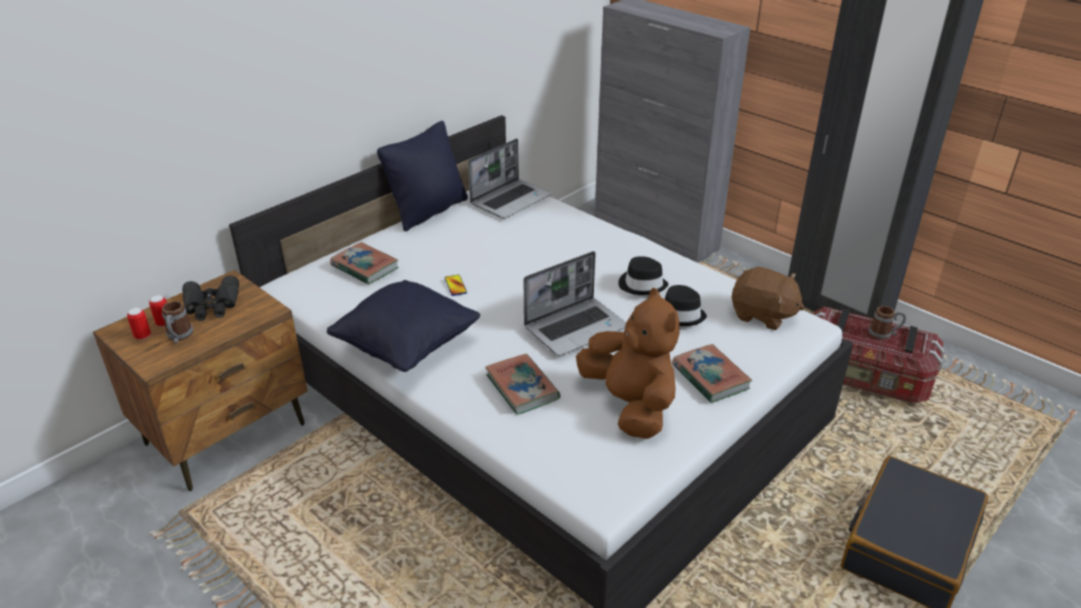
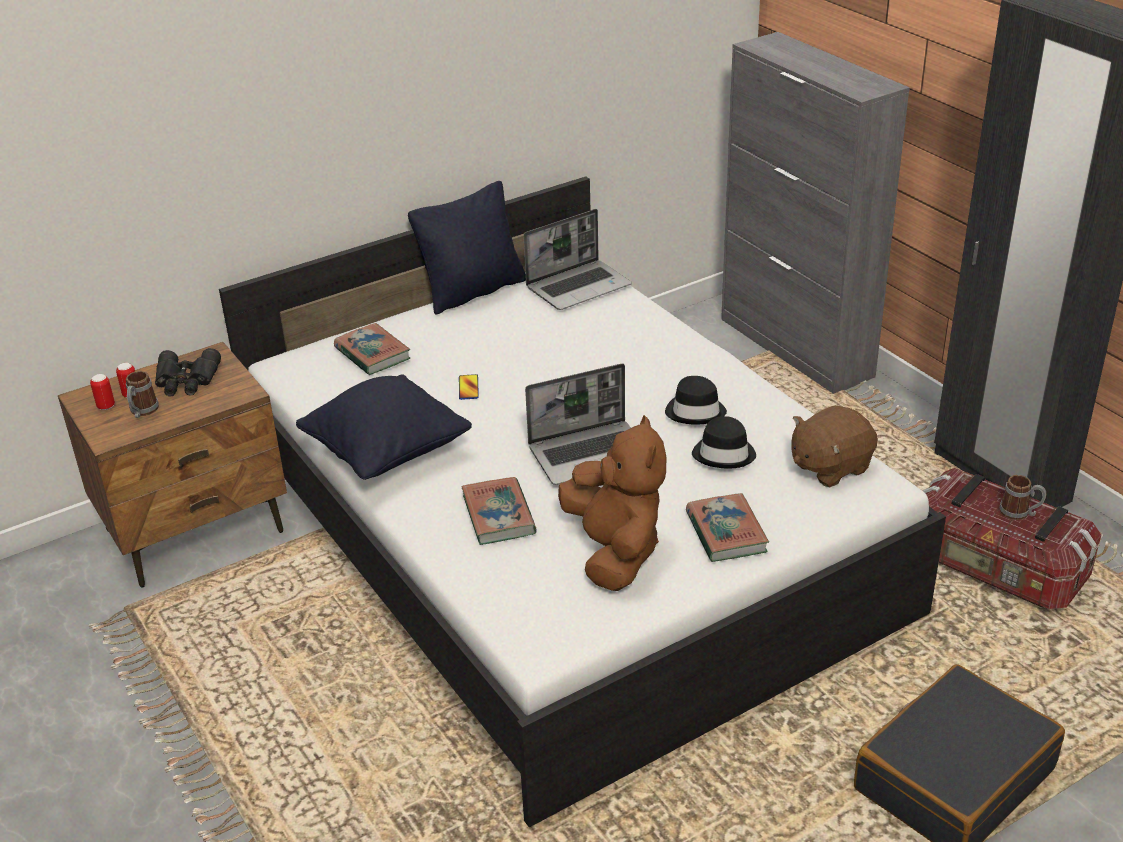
camera: 15 degrees right, 0 degrees up
(762, 315) = (829, 466): brown plush toy -> brown plush toy turned 105 degrees clockwise

